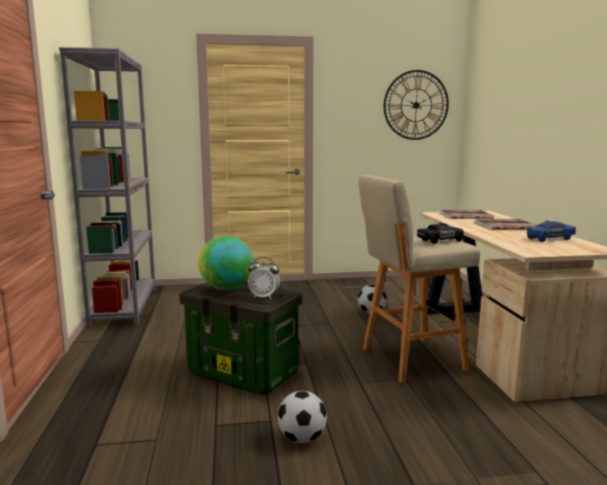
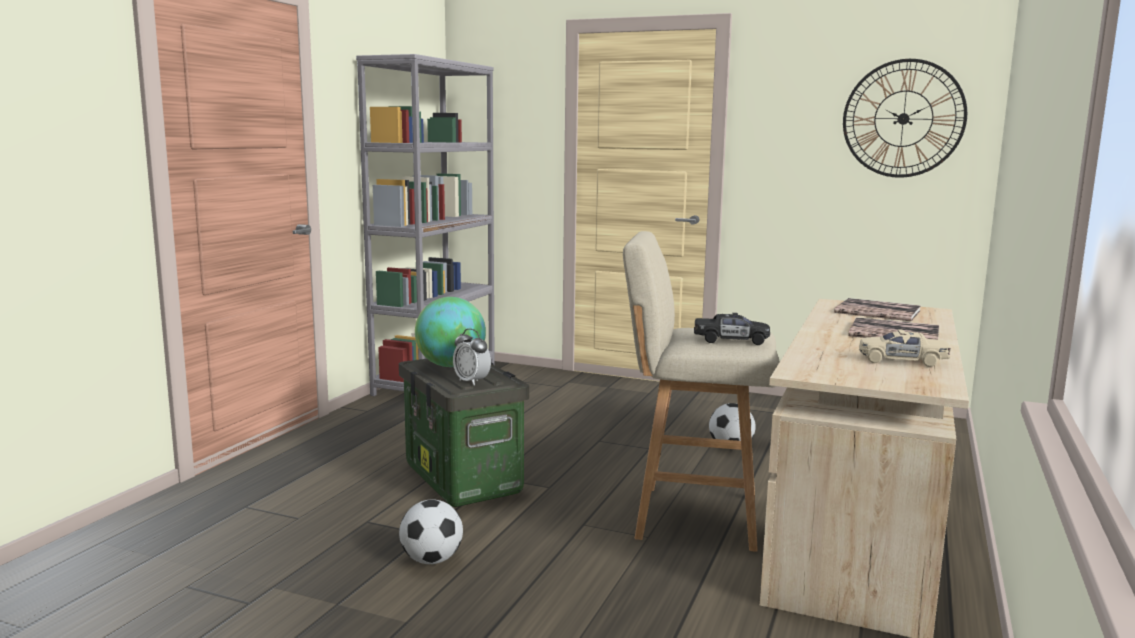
camera: 30 degrees right, 0 degrees up
(549, 239) = (902, 361): blue toy car -> beige toy car

